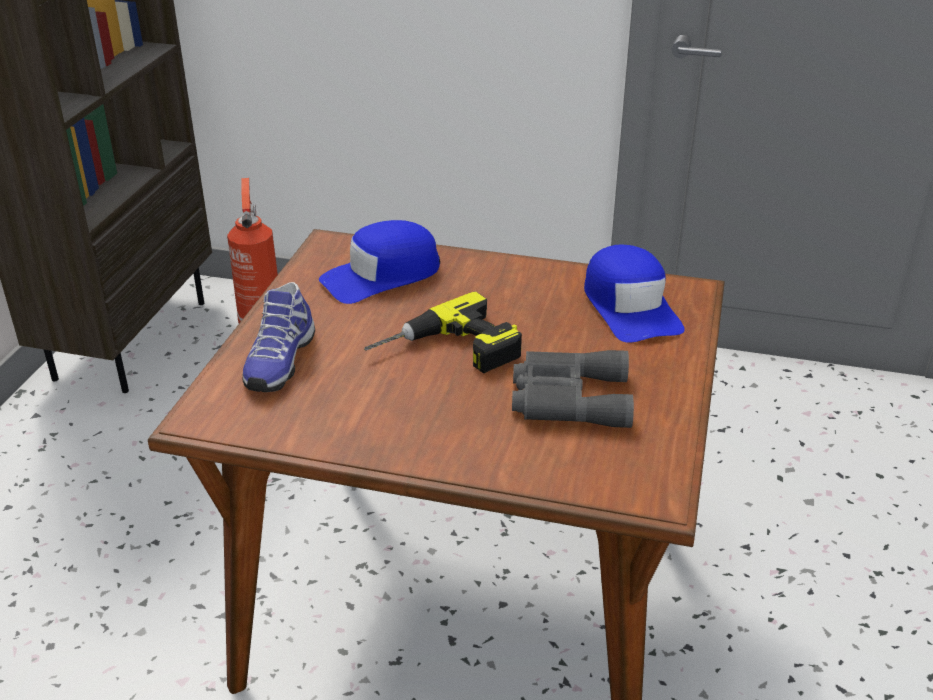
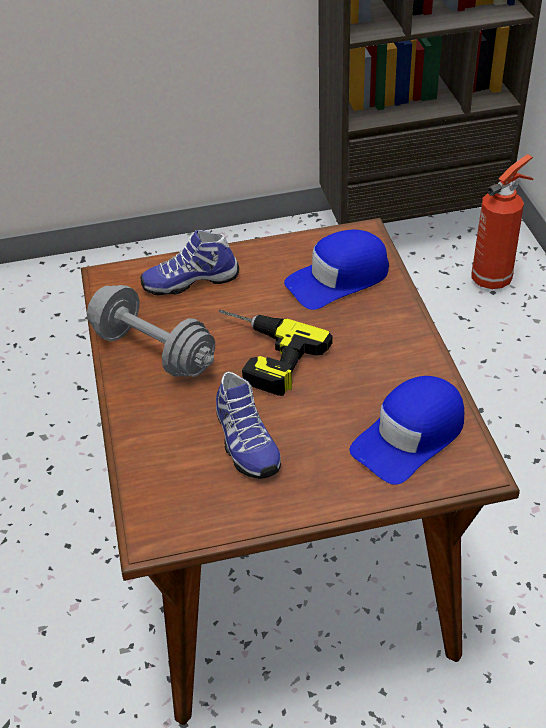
camera: 65 degrees right, 10 degrees up
(371, 419) = (153, 351): none -> grey dumbbell
(381, 275) = (338, 279): blue cap -> blue cap turned 60 degrees counterclockwise
(567, 398) = (244, 442): grey binoculars -> shoe

